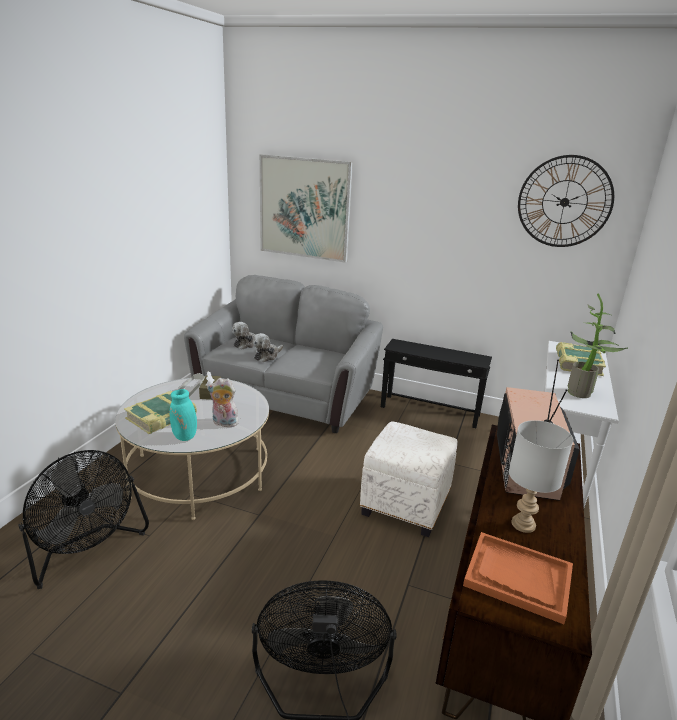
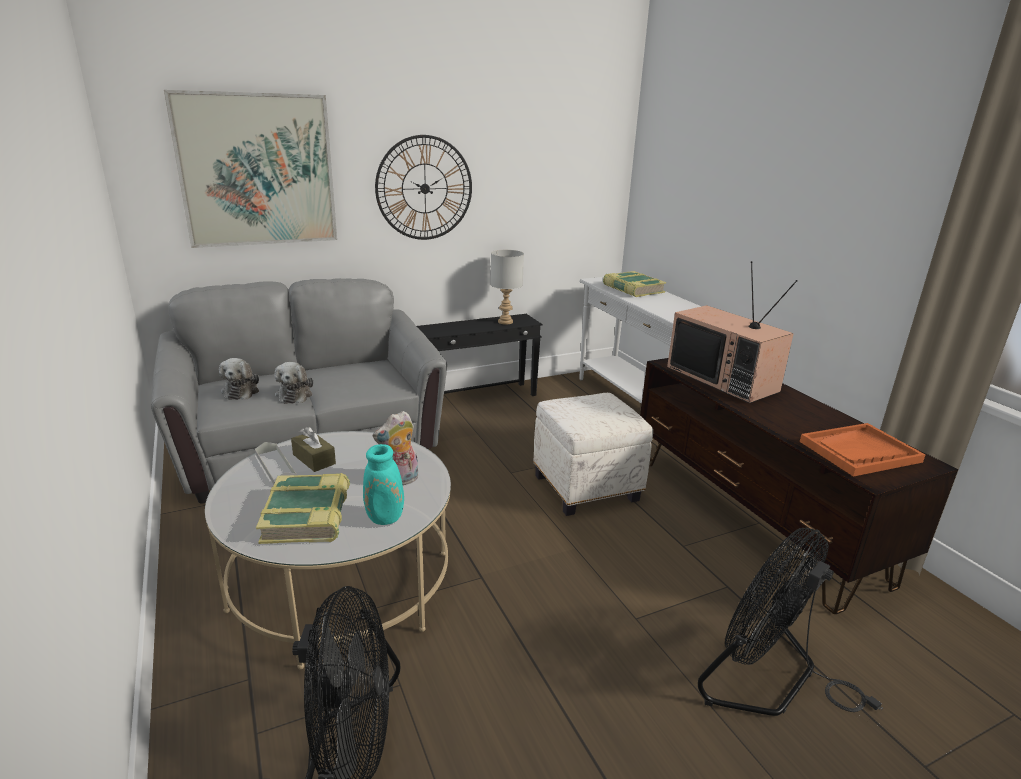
camera: 45 degrees left, 0 degrees up
(523, 525) = (797, 418): grey table lamp -> grey table lamp (505, 322)
(564, 202) = (571, 128): wall clock -> wall clock (424, 188)
(583, 393) = (679, 308): potted plant -> none

